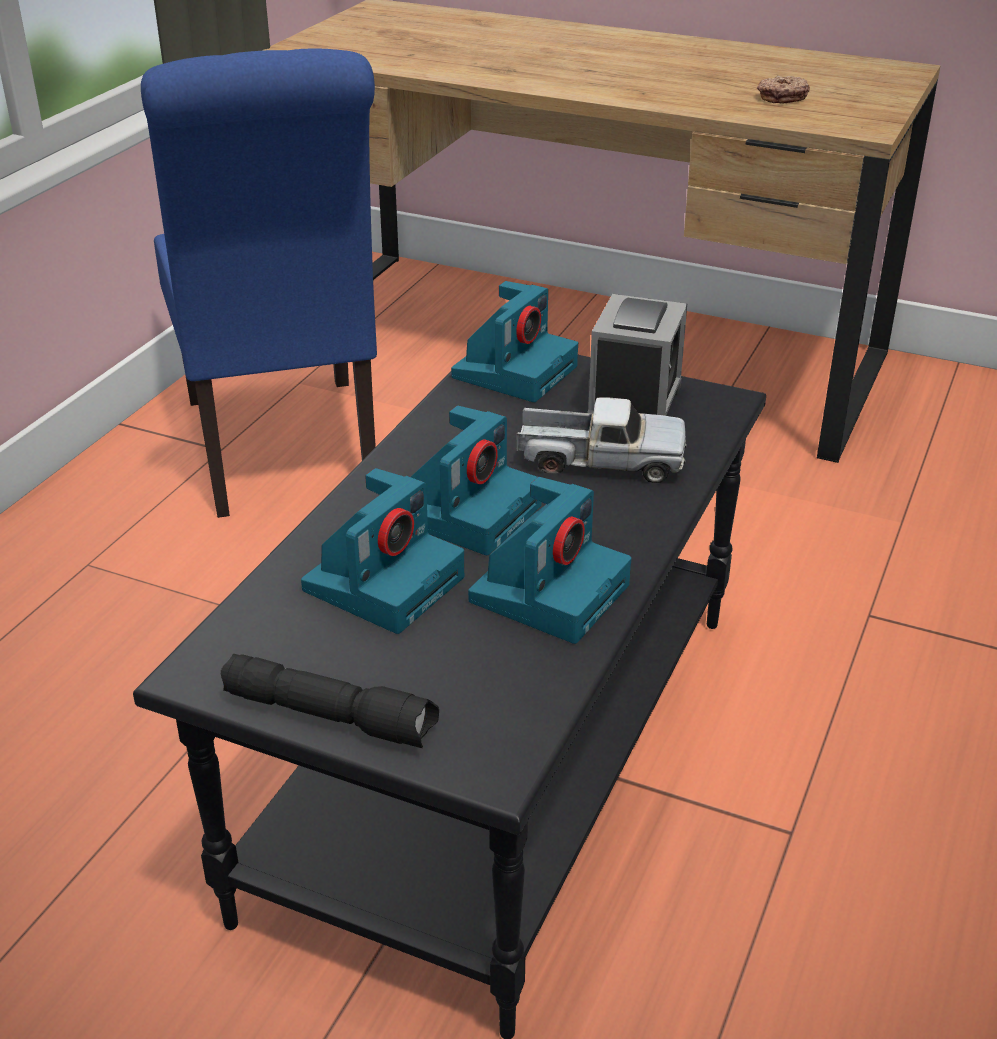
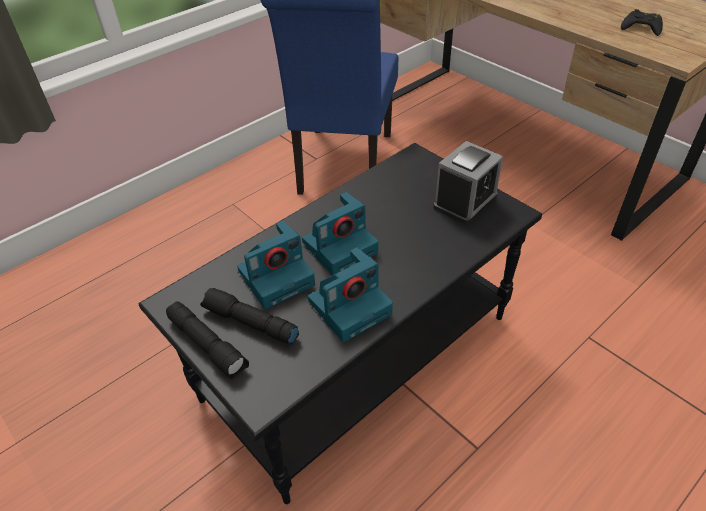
camera: 25 degrees right, 10 degrees up
(385, 662) = (249, 323): none -> black flashlight
(515, 370) = (415, 167): camera -> none
(600, 460) = (424, 233): toy truck -> none
(781, 97) = (641, 27): donut -> black game controller

